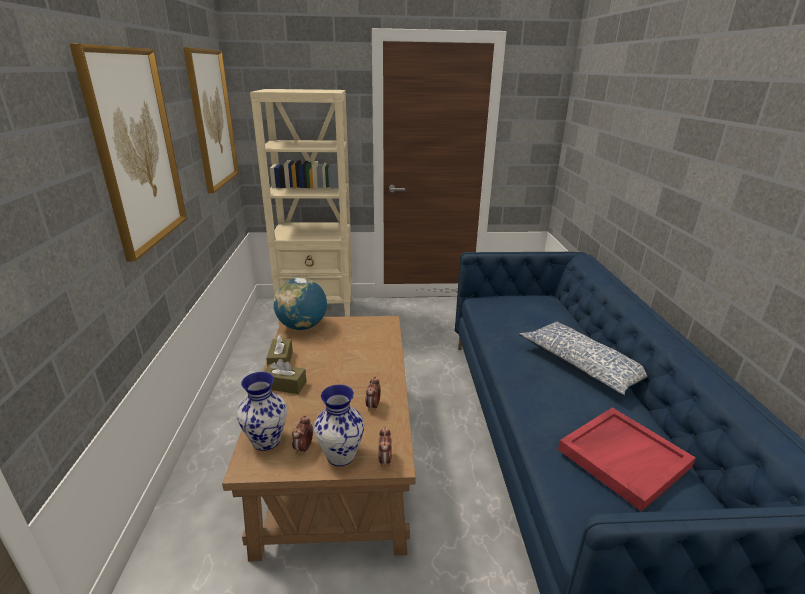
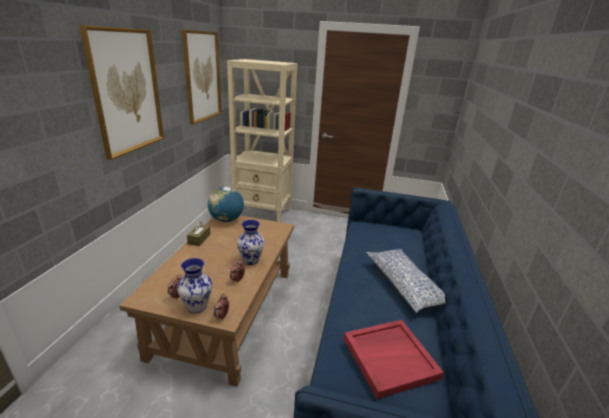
camera: 15 degrees right, 0 degrees up
(267, 441) = (160, 286): vase -> vase (251, 260)
(284, 385) = (192, 255): brown tissue box -> none

